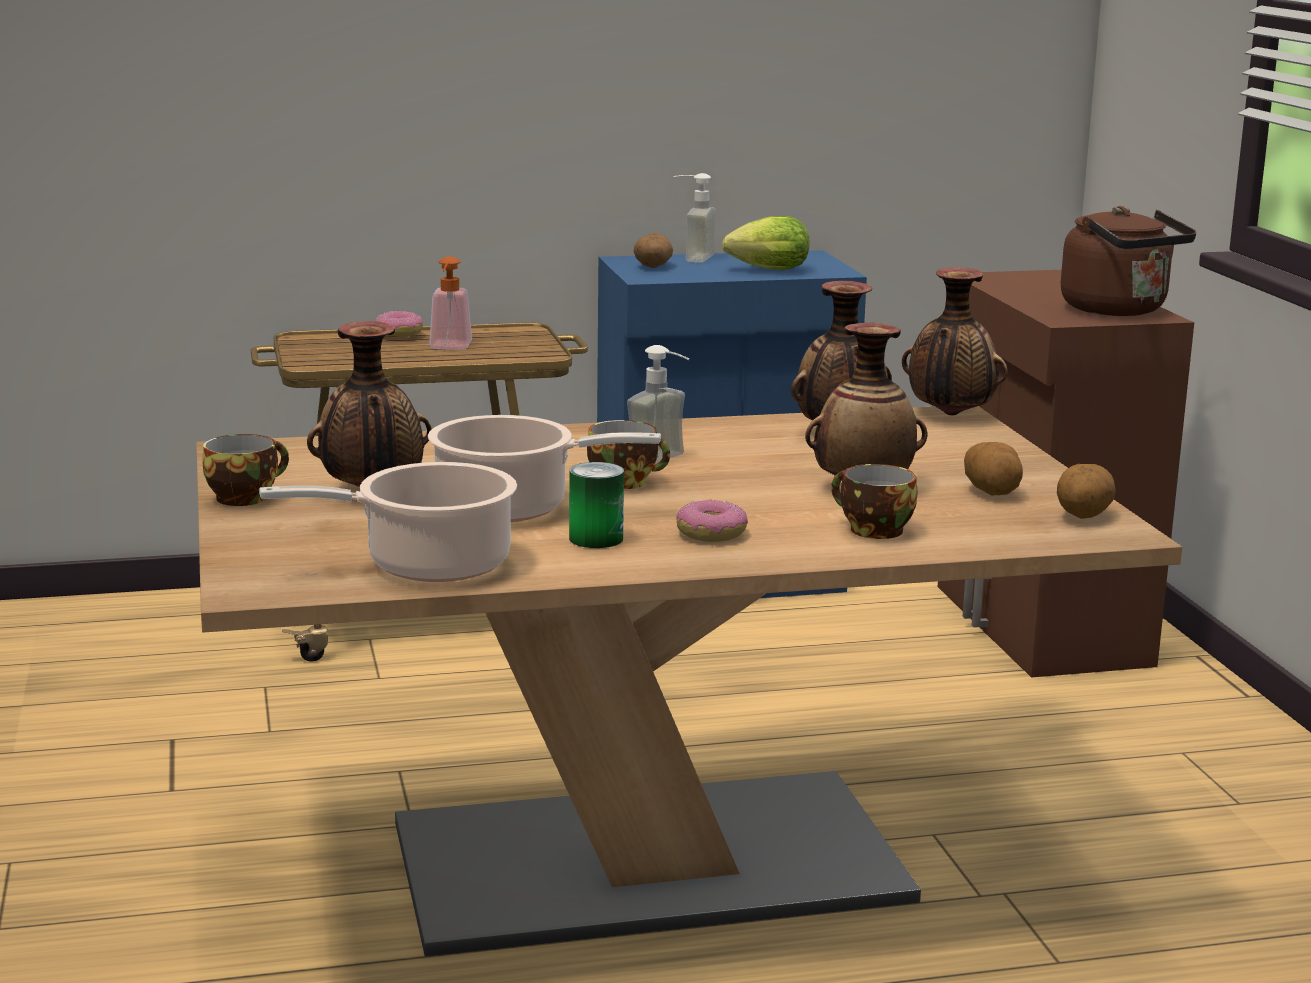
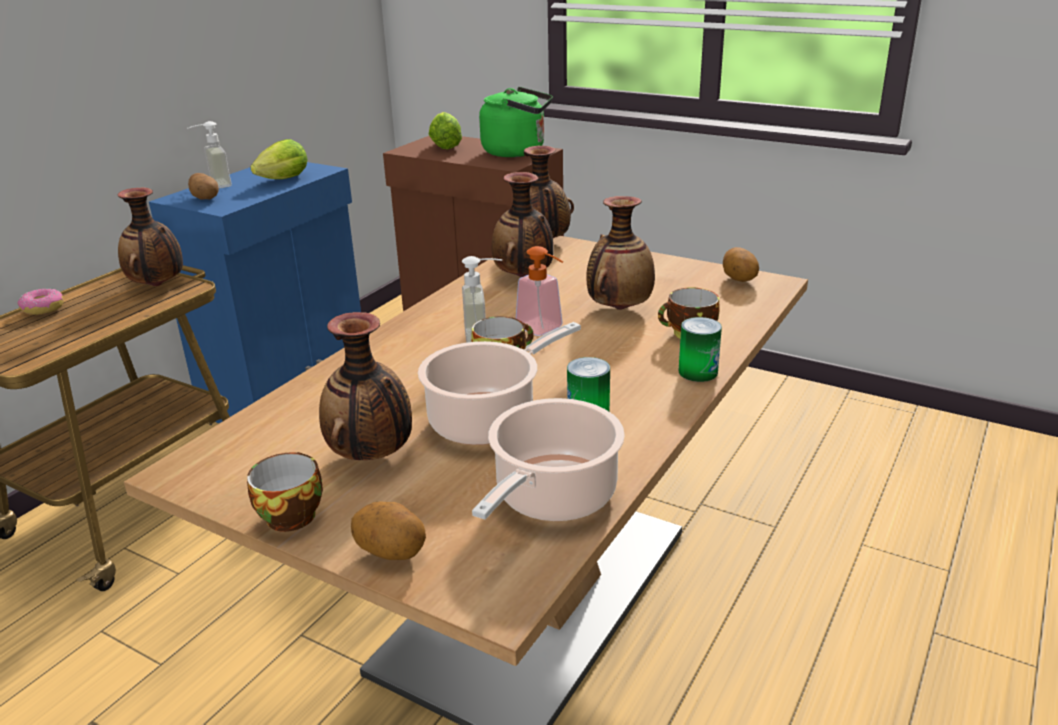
camera: 45 degrees left, 10 degrees up
(449, 348) = (107, 307): soap dispenser -> soap dispenser (544, 329)
(523, 345) = (158, 285): none -> vase
(711, 534) = (631, 378): donut -> none
(789, 555) = (698, 372): none -> can
(992, 492) = (674, 283): potato -> potato (391, 552)
(1045, 283) = (445, 146): none -> lettuce
(1119, 310) = (518, 152): brown kettle -> green kettle

